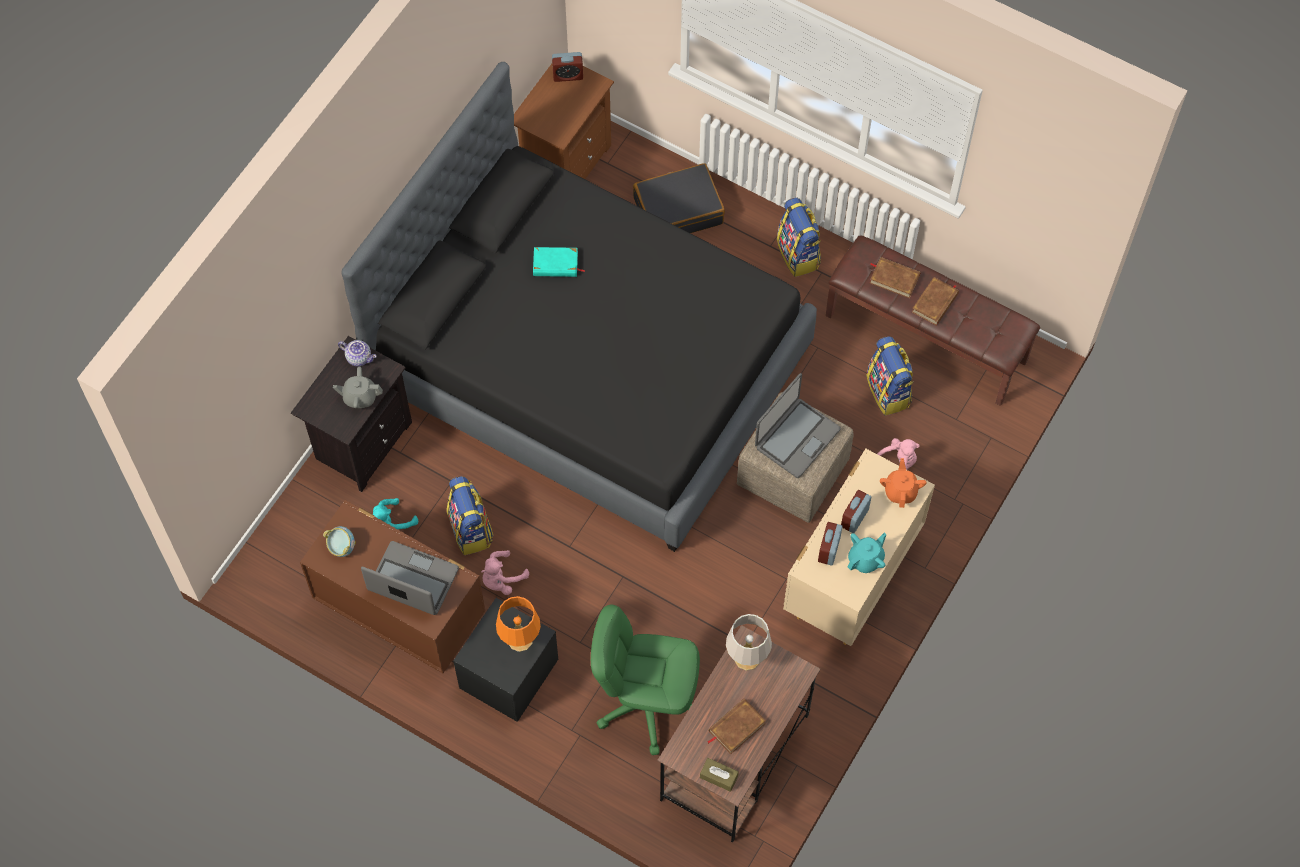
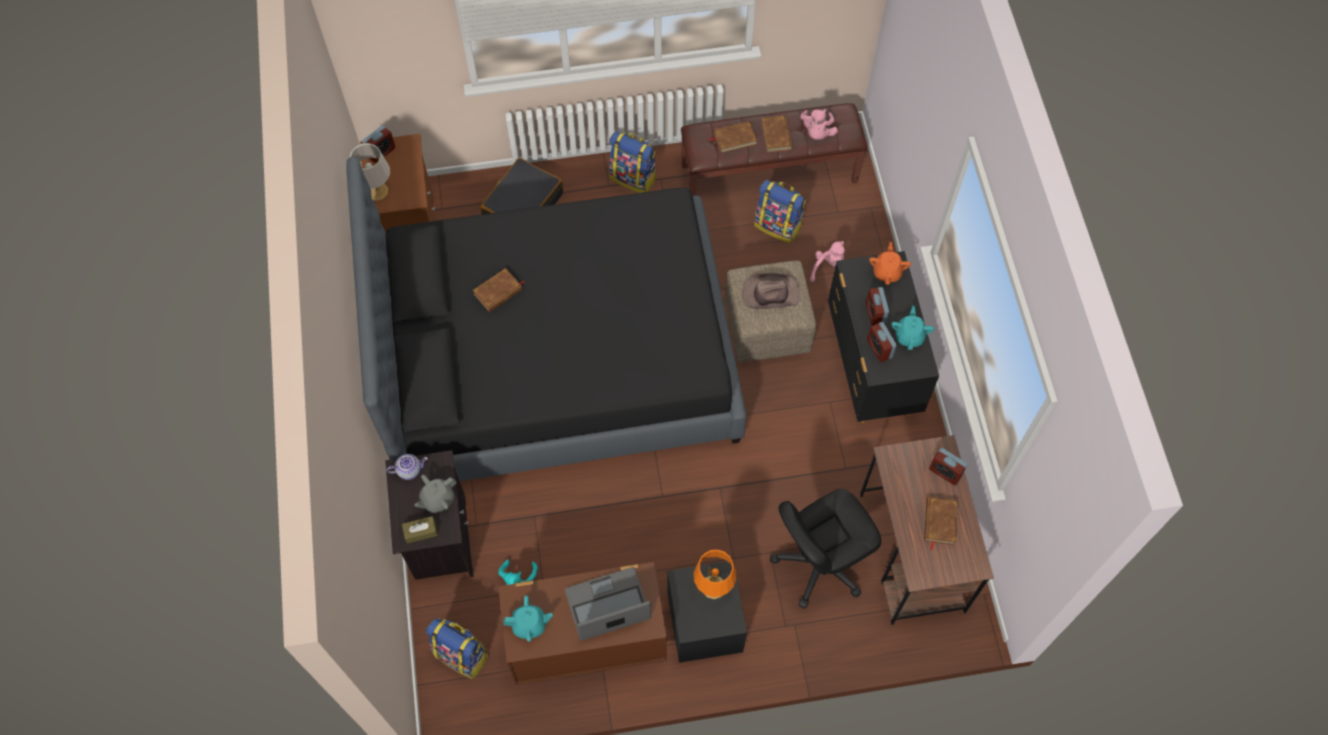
camera: 40 degrees left, 0 degrees up
(341, 547) = (529, 624): bowl -> turquoise teapot
(471, 530) = (581, 540): backpack -> backpack (462, 655)
(501, 579) = (636, 558): pink plush toy -> pink plush toy (817, 132)
(555, 264) = (498, 292): turquoise book -> brown book
(647, 703) = (819, 563): green office chair -> black office chair
(719, 777) = (961, 568): brown tissue box -> brown tissue box (421, 532)
(747, 658) = (900, 467): grey table lamp -> grey table lamp (377, 191)
(781, 692) = (945, 472): none -> alarm clock
(796, 438) = (770, 293): laptop -> brown hat
(851, 578) = (871, 368): beige dresser -> black dresser
(900, 491) = (887, 272): orange teapot -> orange teapot turned 45 degrees clockwise

